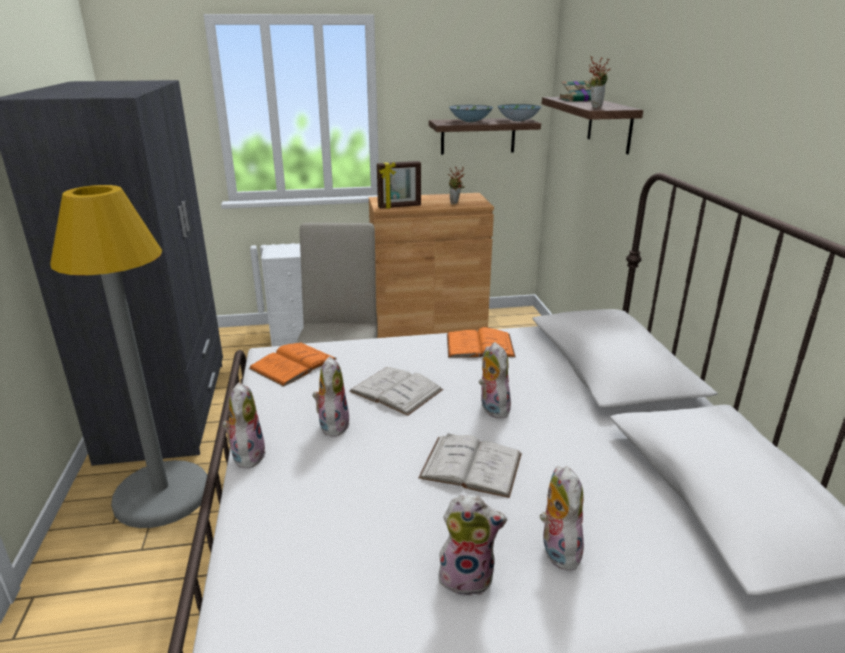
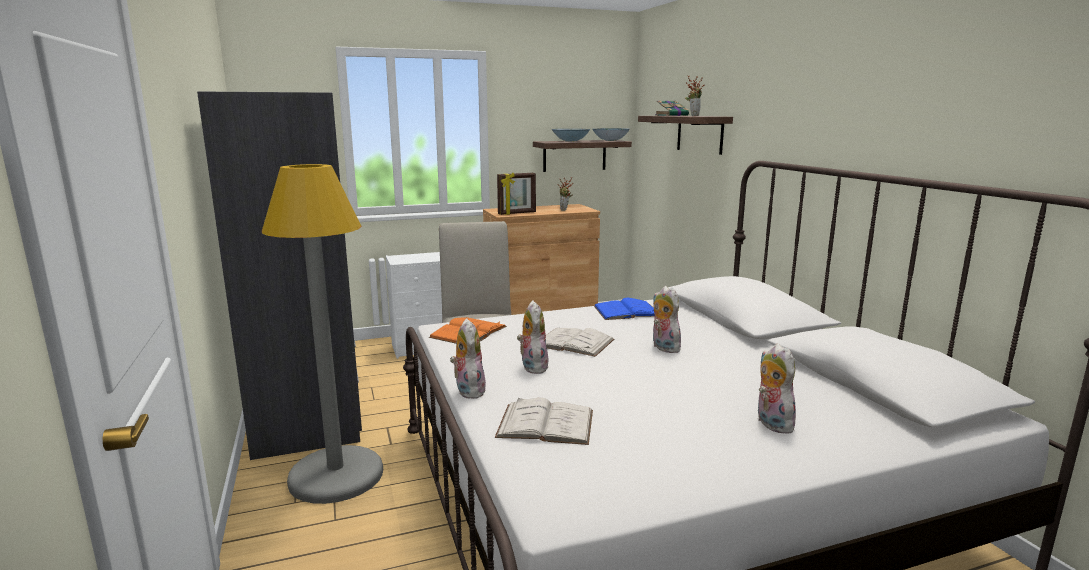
camera: 10 degrees left, 10 degrees down
(467, 576) = (710, 444): plush toy -> none
(471, 466) = (669, 382): white book -> white book (546, 423)
(479, 345) = (627, 311): orange book -> blue book

